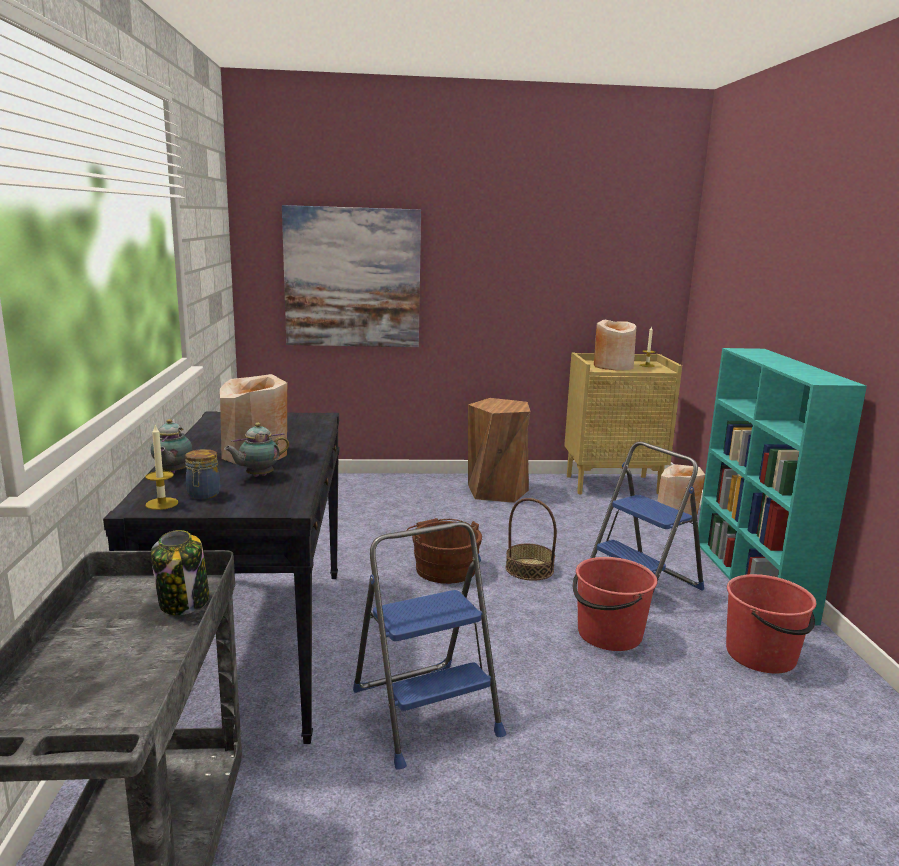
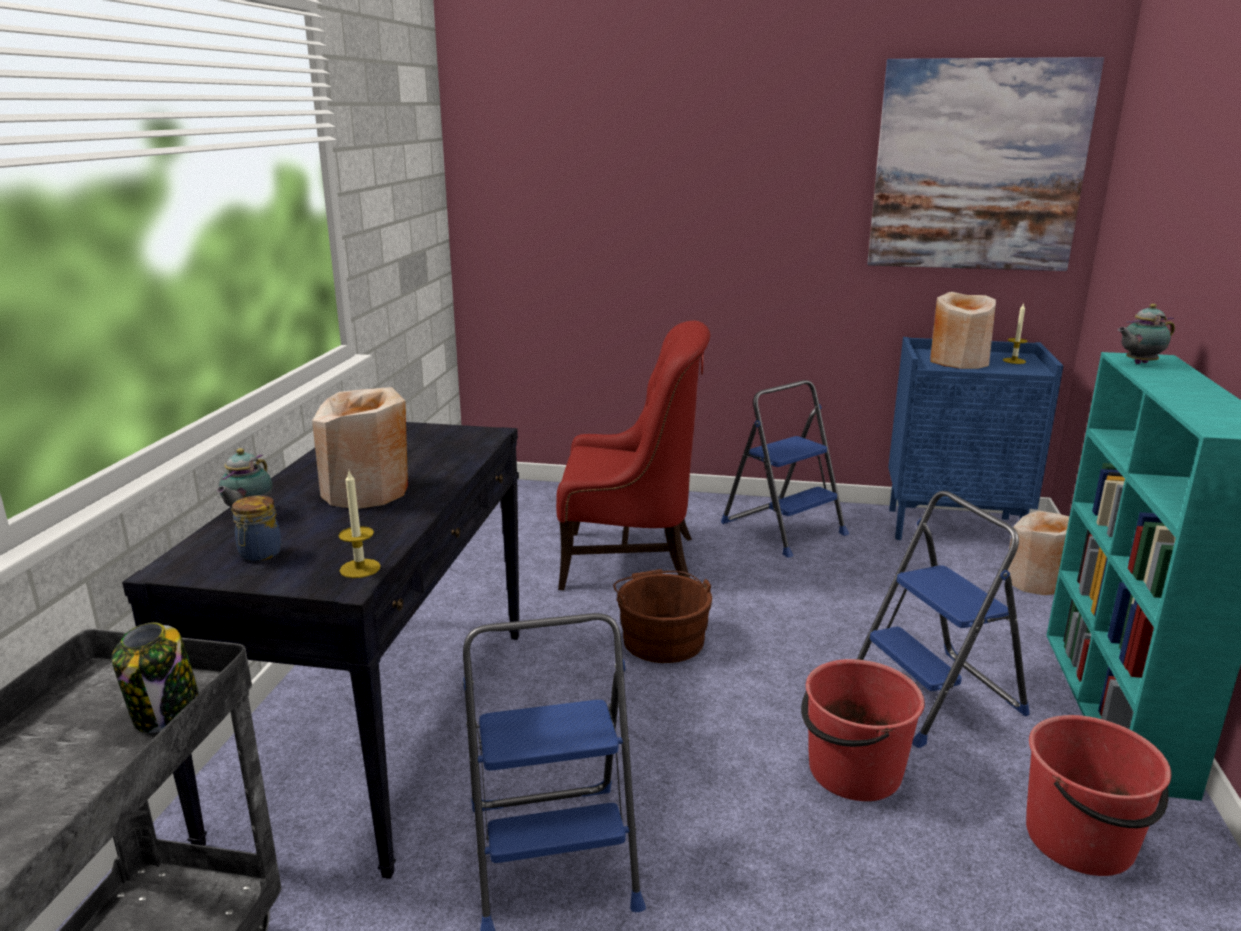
camera: 15 degrees right, 5 degrees up
(162, 503) = (202, 564): candle -> candle (360, 568)
(257, 476) = (344, 528): teapot -> teapot (1138, 363)
(352, 278) = (599, 229): picture -> picture (978, 166)
(399, 521) = (631, 561): none -> red chair
(497, 491) = (780, 526): brown stool -> blue step ladder
(529, 569) = (779, 652): basket -> none
(613, 485) = (954, 528): beige cabinet -> blue cabinet

